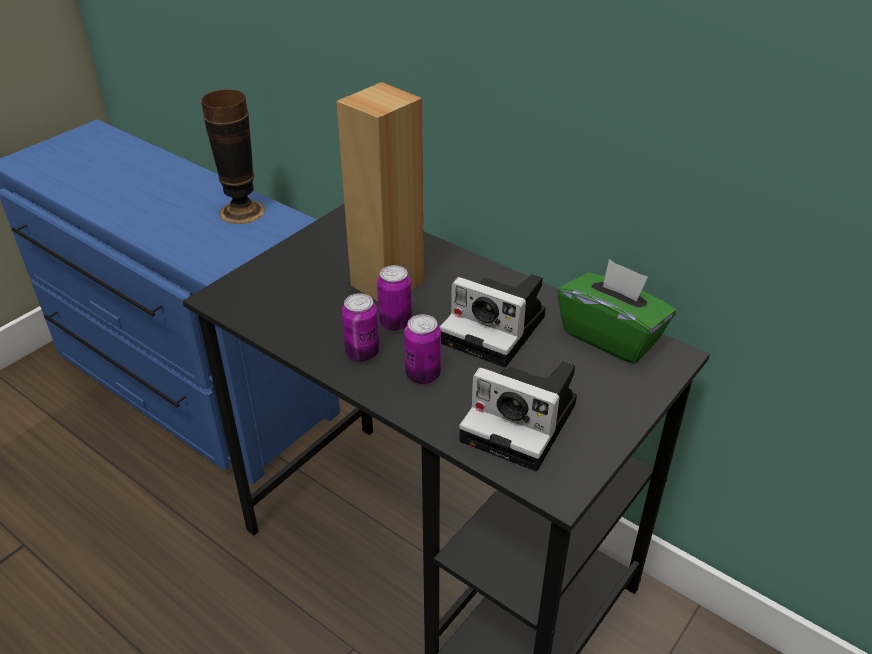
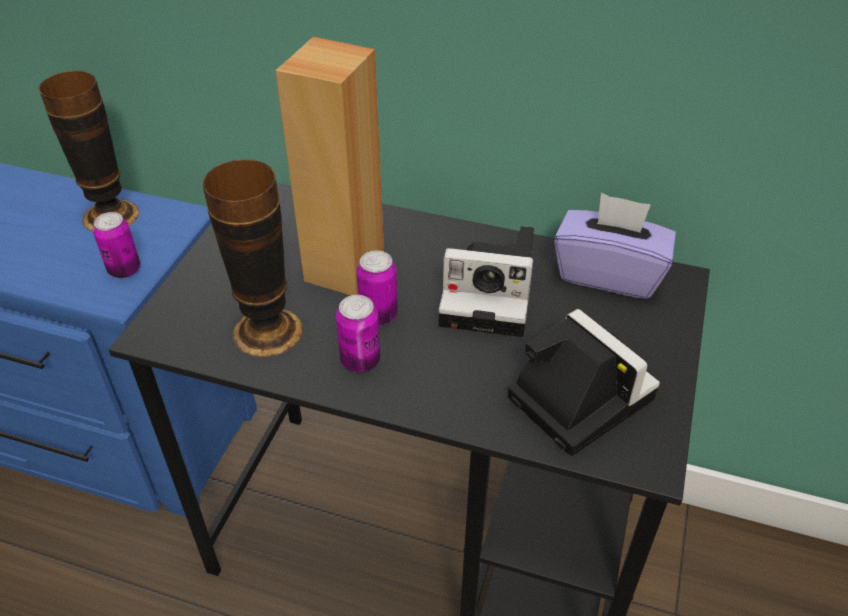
camera: 20 degrees left, 5 degrees up
(303, 315) = (267, 331): none -> vase
(423, 375) = (441, 369): can -> can (124, 269)
(524, 422) = (575, 395): camera -> camera turned 135 degrees counterclockwise
(611, 336) = (608, 273): green tissue box -> purple tissue box

